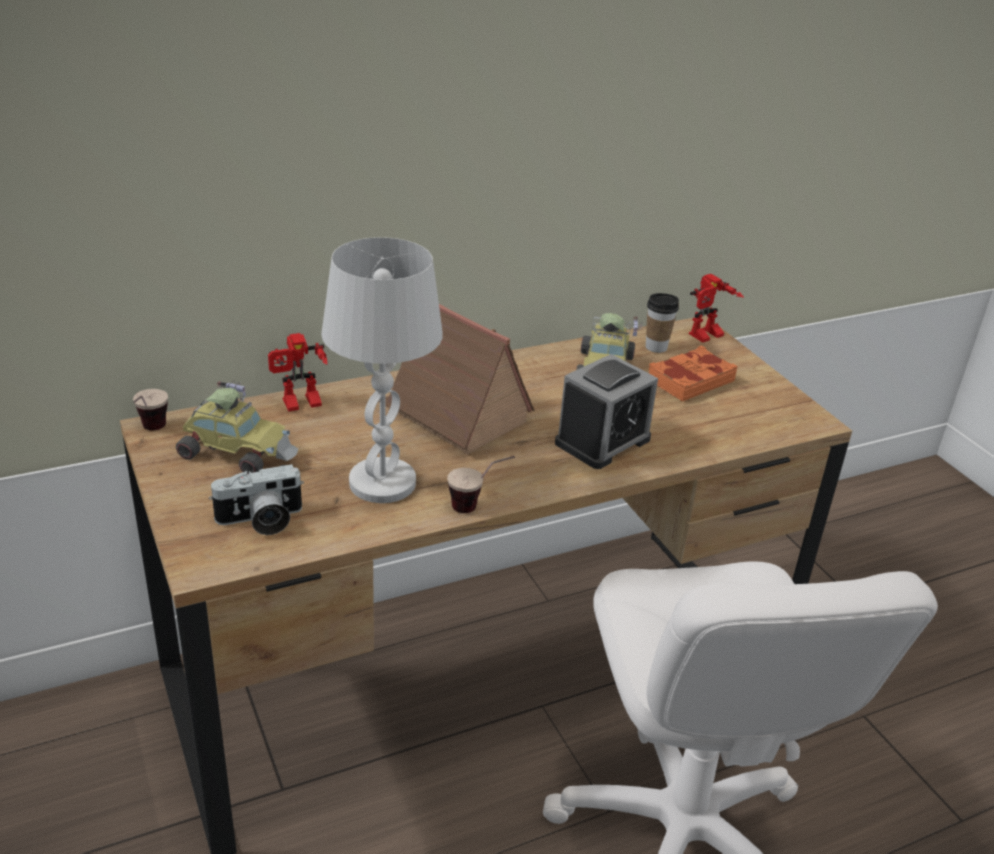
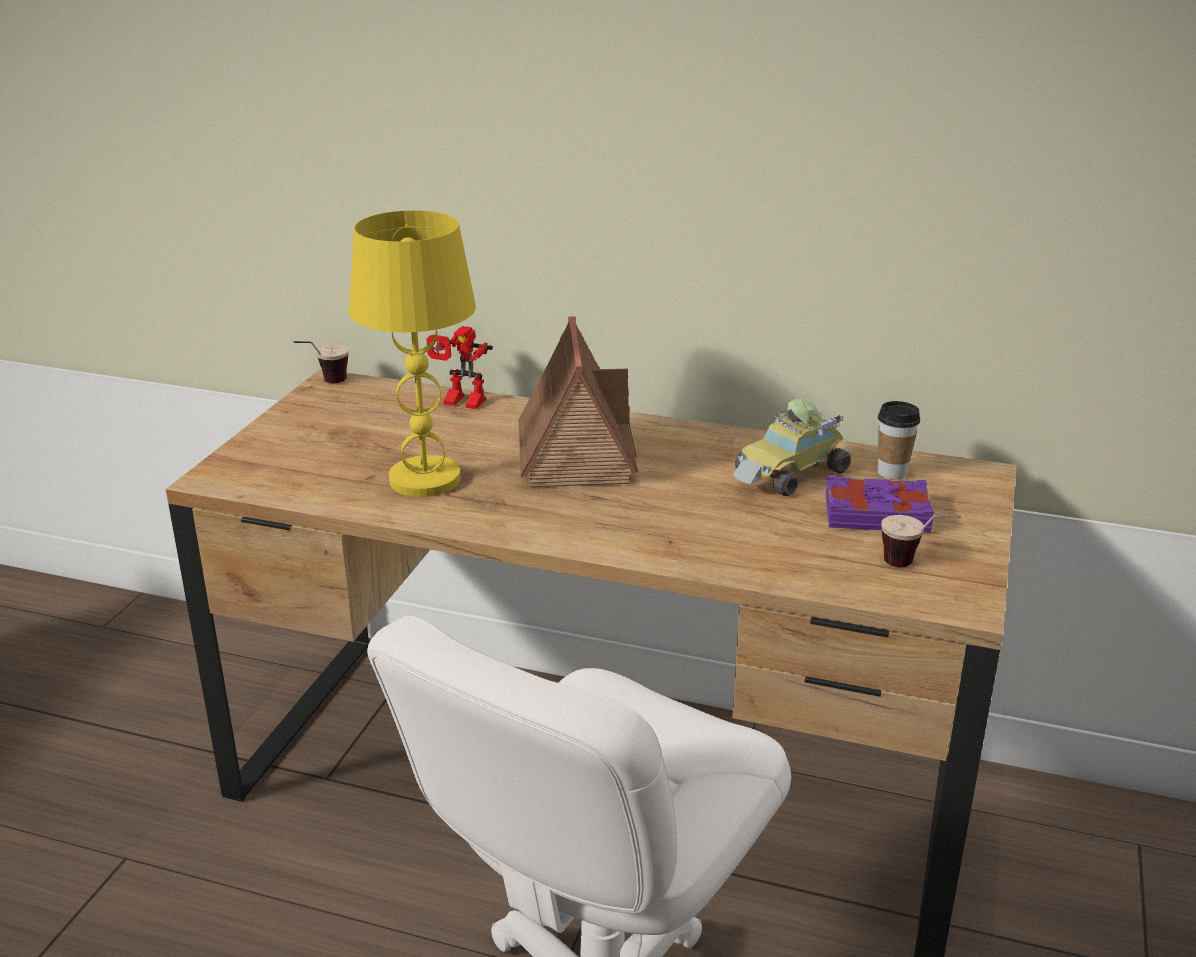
camera: 45 degrees right, 5 degrees down
(237, 451) = (359, 417): toy car -> none
(261, 521) = (295, 468): camera -> none
(382, 482) = (425, 479): white table lamp -> yellow table lamp
(478, 506) = (470, 527): cup -> cup (914, 566)
(602, 441) = (677, 527): alarm clock -> none
(689, 380) = (876, 513): orange book -> purple book
(707, 337) = (977, 484): toy robot -> none

